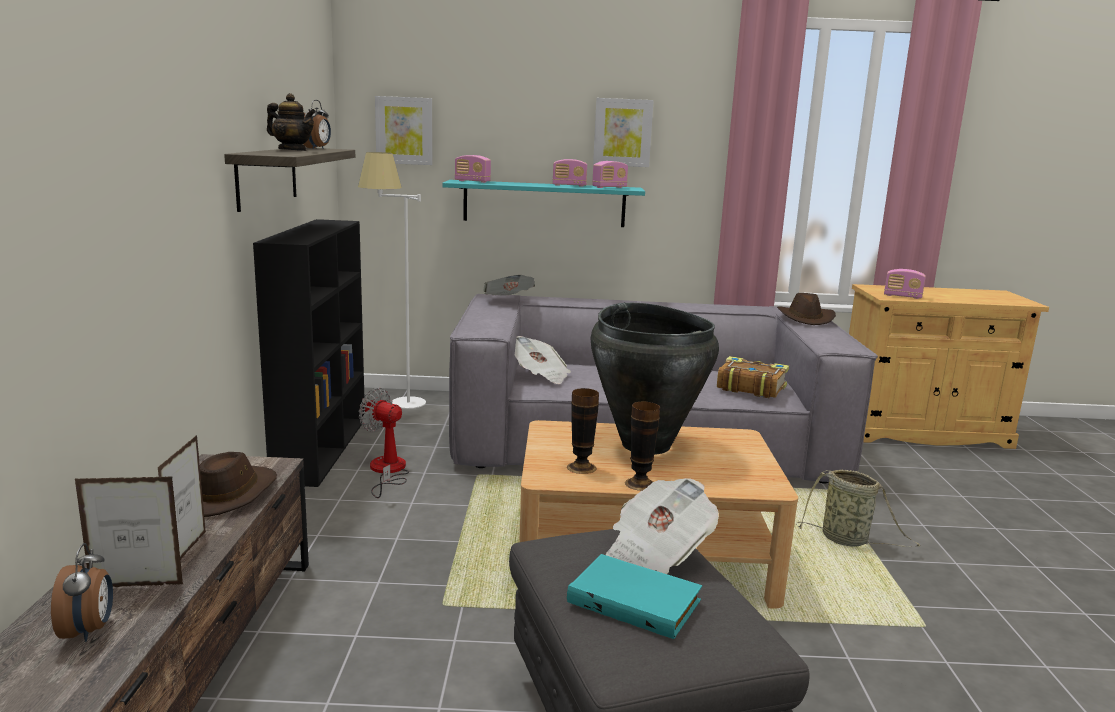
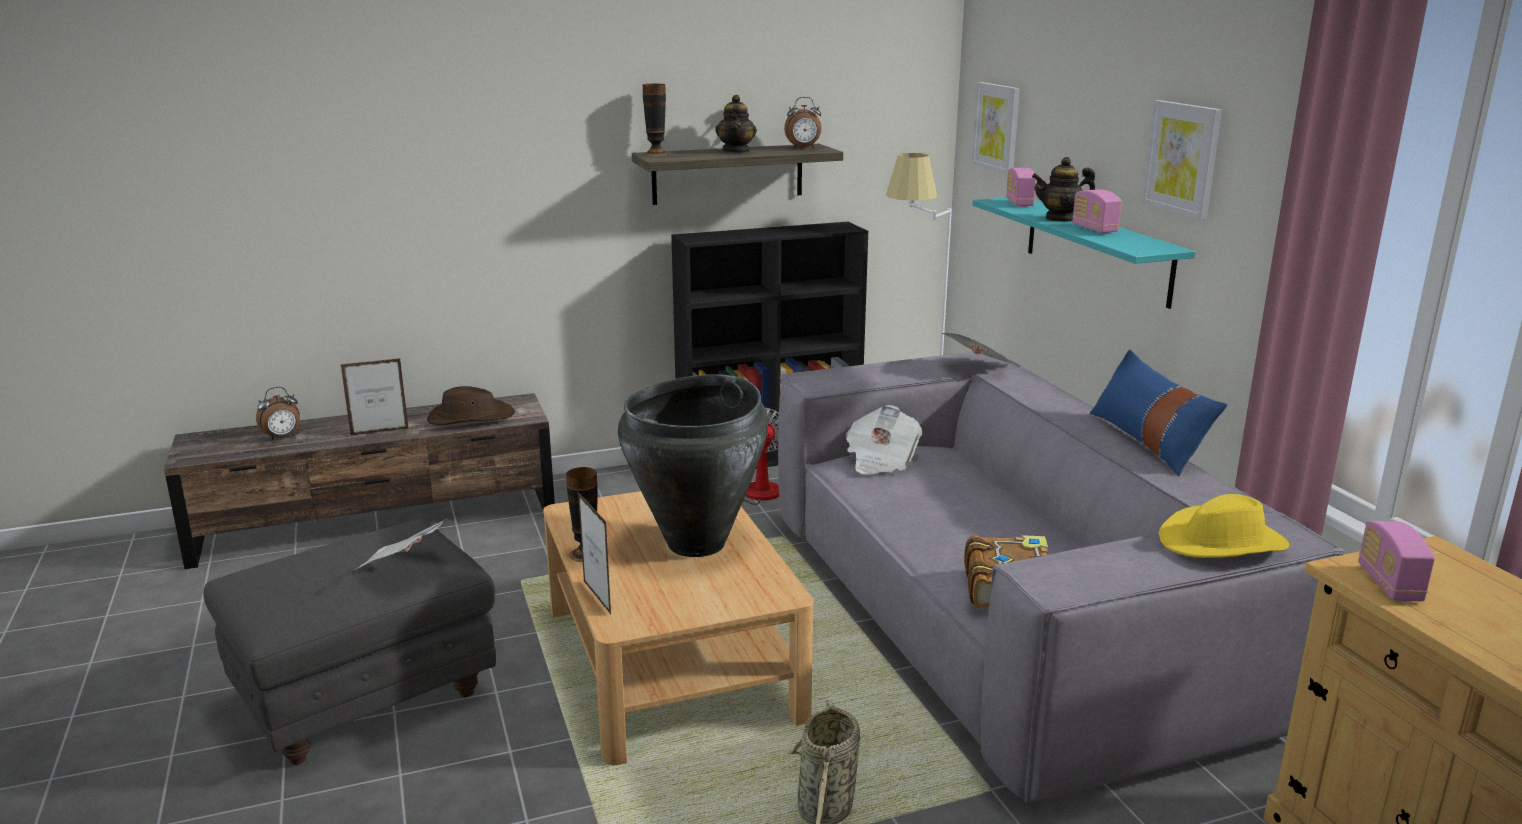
camera: 70 degrees right, 5 degrees up
(137, 586) = (333, 433): picture frame -> picture frame (597, 598)
(531, 184) = (1061, 218): none -> teapot
(581, 467) = (608, 522): vase -> vase (656, 153)
(609, 187) = (1128, 242): radio -> none
(636, 600) = (319, 569): turquoise book -> none
(666, 302) = (1148, 441): none -> blue pillow
(806, 318) = (1222, 543): brown hat -> yellow hat

